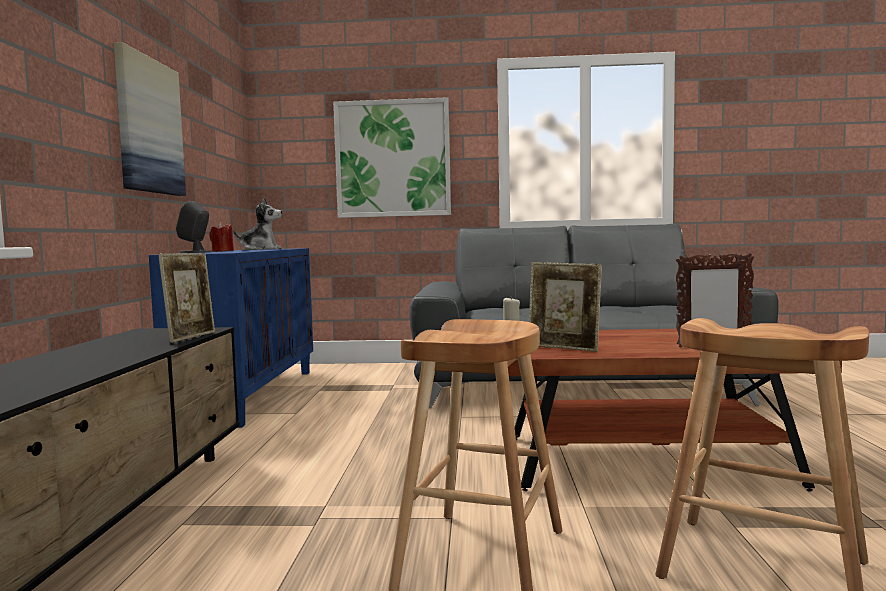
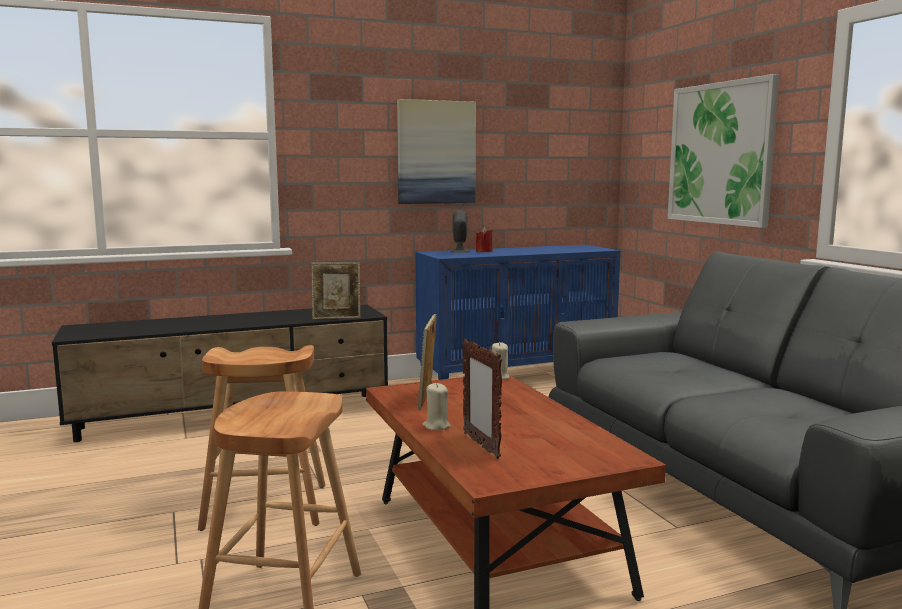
camera: 65 degrees right, 5 degrees up
(261, 249) = (551, 249): plush toy -> none
(655, 351) = (436, 426): none -> beige candle

